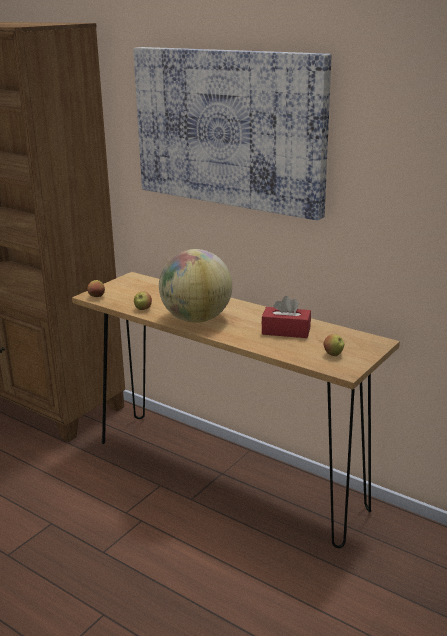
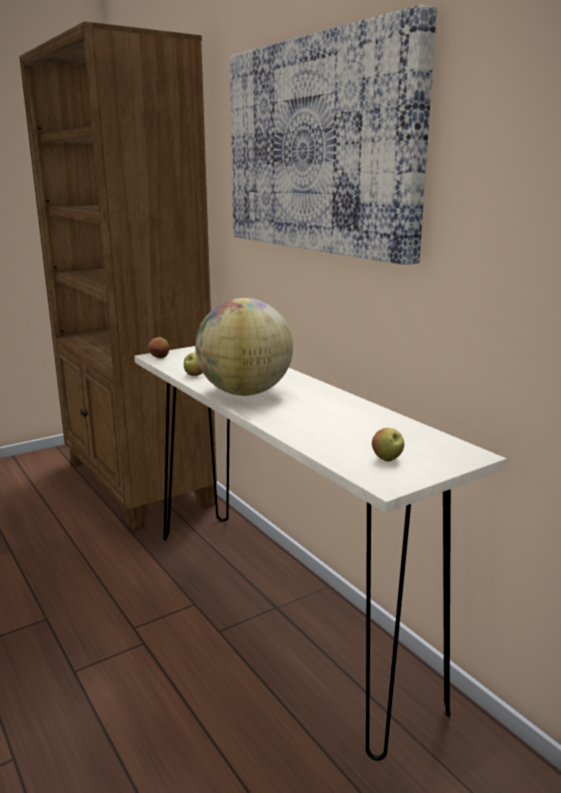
camera: 20 degrees right, 5 degrees down
(226, 474) = (280, 609): brown console table -> white console table
(286, 331) = (346, 421): red tissue box -> none

